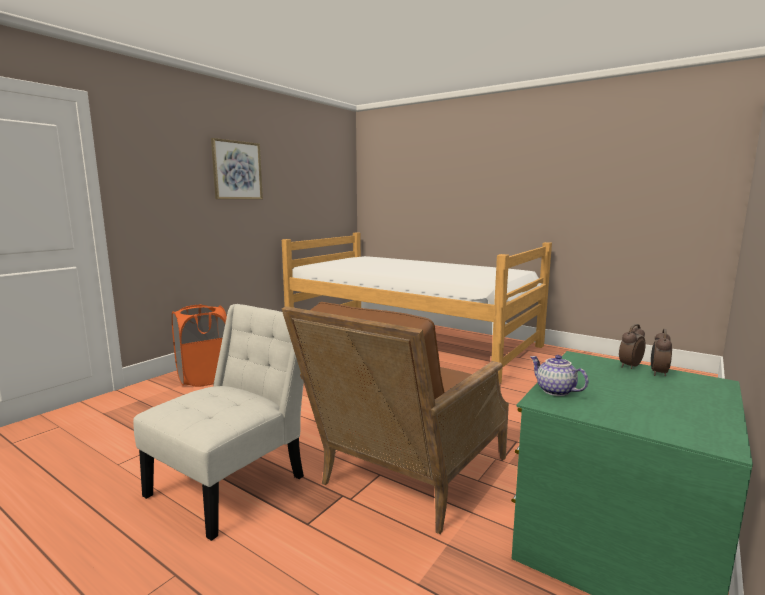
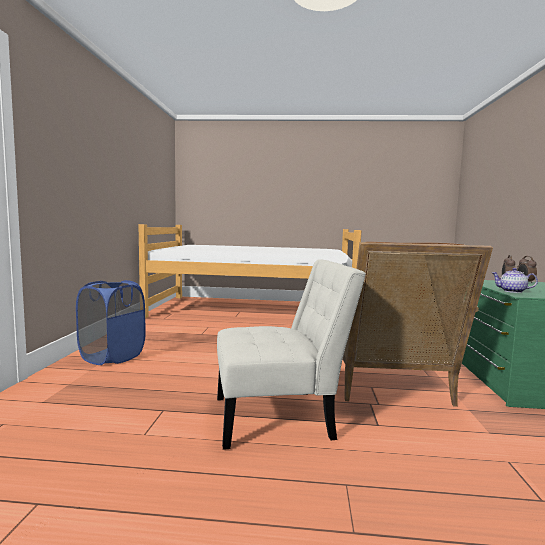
camera: 30 degrees left, 5 degrees down
(204, 378) = (112, 356): orange laundry basket -> blue laundry basket
(234, 482) = (280, 417): white chair -> white chair turned 75 degrees clockwise
(237, 170) = (111, 152): picture -> none

